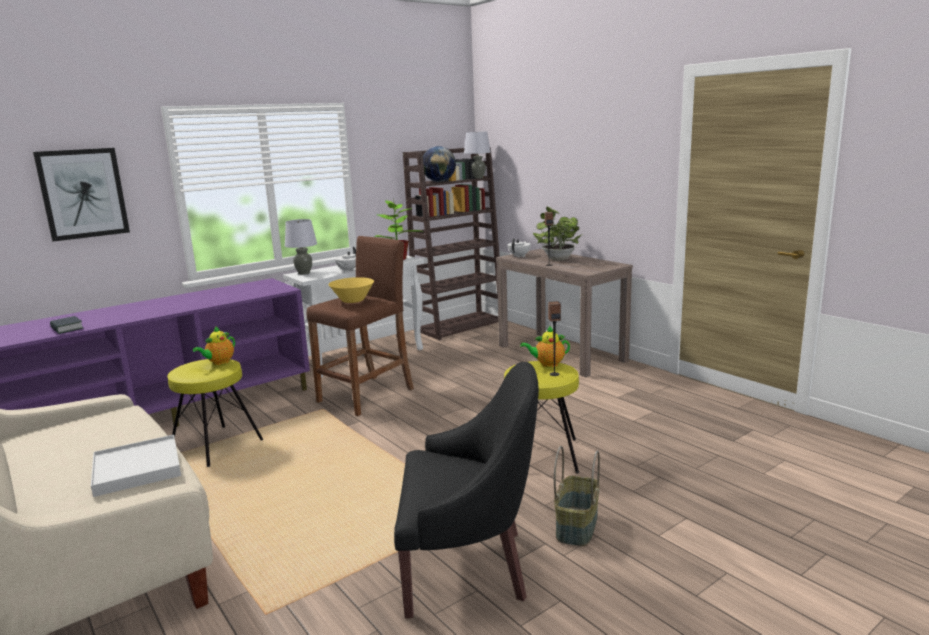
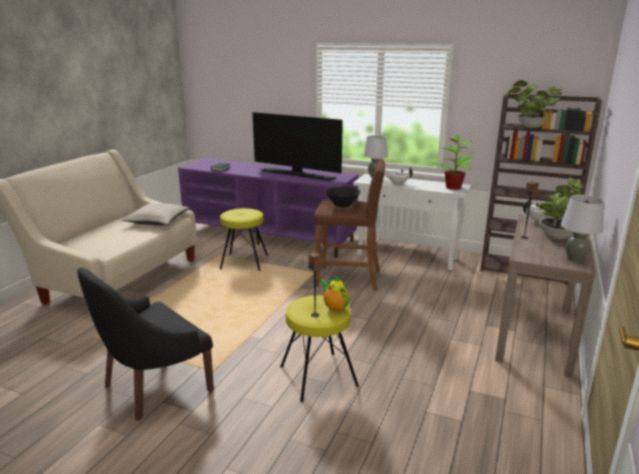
camera: 60 degrees right, 5 degrees up
(83, 193) = (268, 95): picture -> none
(103, 426) = (157, 220): none -> beige pillow
(137, 469) = (113, 242): white tray -> none
(207, 298) = (298, 174): none -> television
(219, 362) = (251, 214): teapot -> none
(353, 301) = (342, 205): yellow bowl -> black bowl
(439, 181) = (529, 127): globe -> potted plant
(468, 566) = (154, 386): black armchair -> black armchair turned 75 degrees clockwise
(478, 178) = (580, 131): grey table lamp -> grey table lamp (575, 259)
(576, 526) = (220, 420): basket -> none

